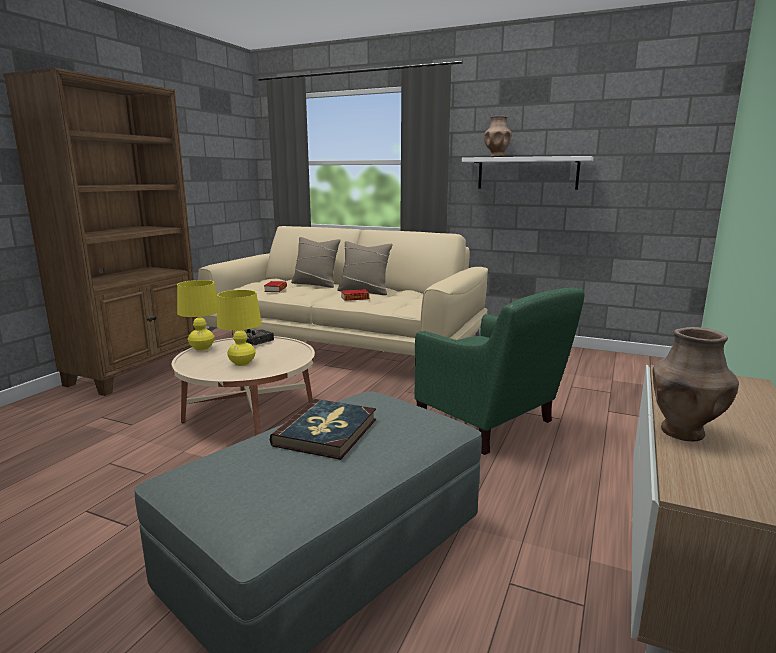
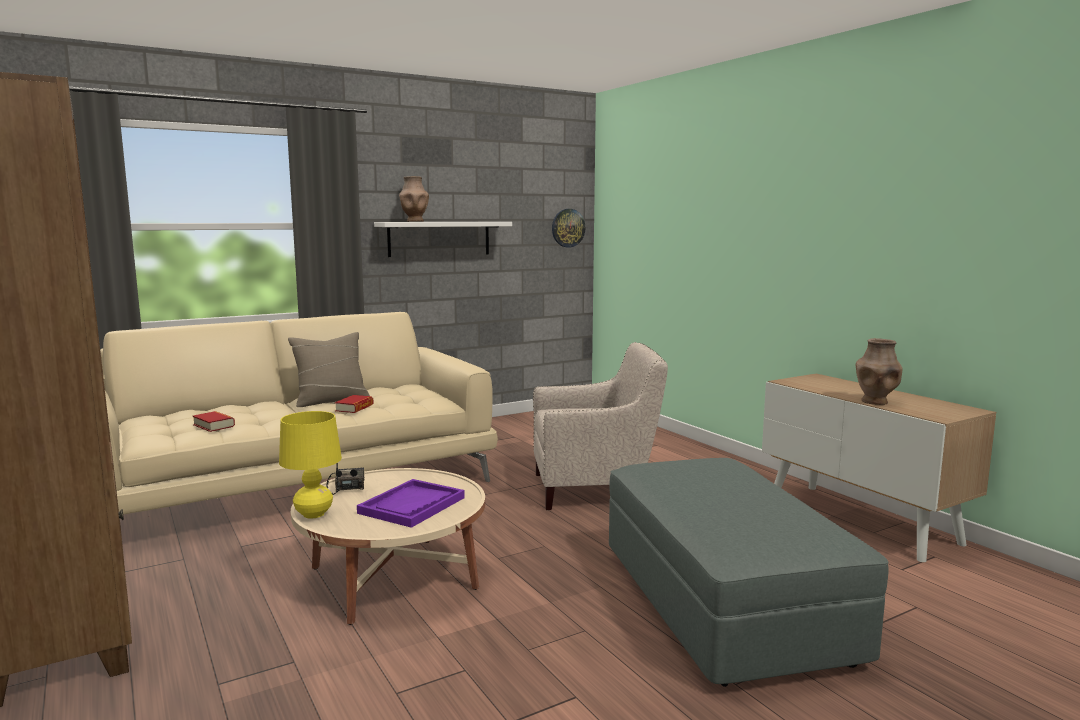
camera: 55 degrees left, 5 degrees down
(242, 363) = (412, 505): yellow table lamp -> purple tray
(315, 284) = (236, 408): beige pillow -> none
(326, 432) = (709, 490): book -> none
(490, 425) = (594, 489): green armchair -> beige armchair
(685, 163) = (568, 228): none -> wall clock

